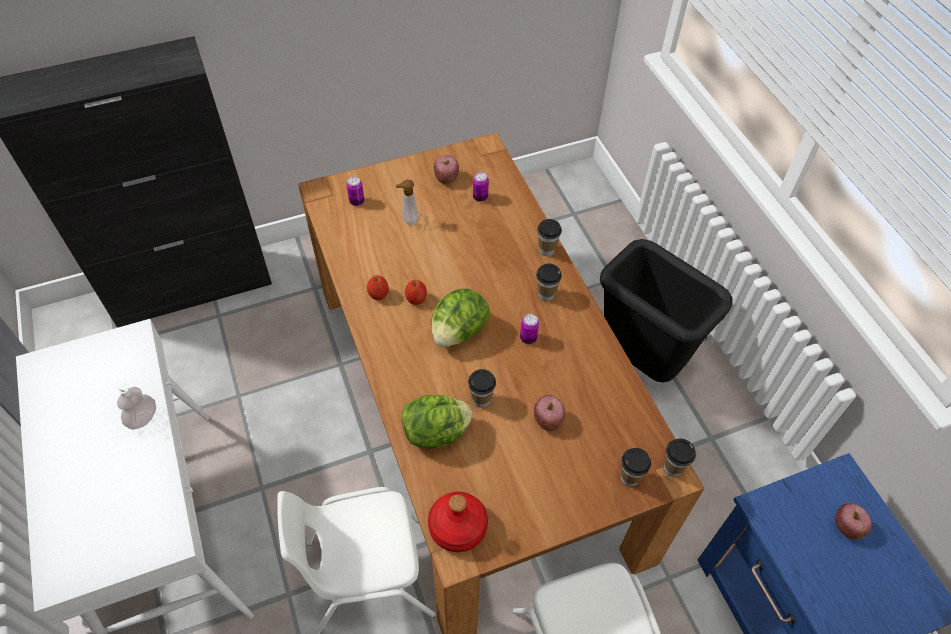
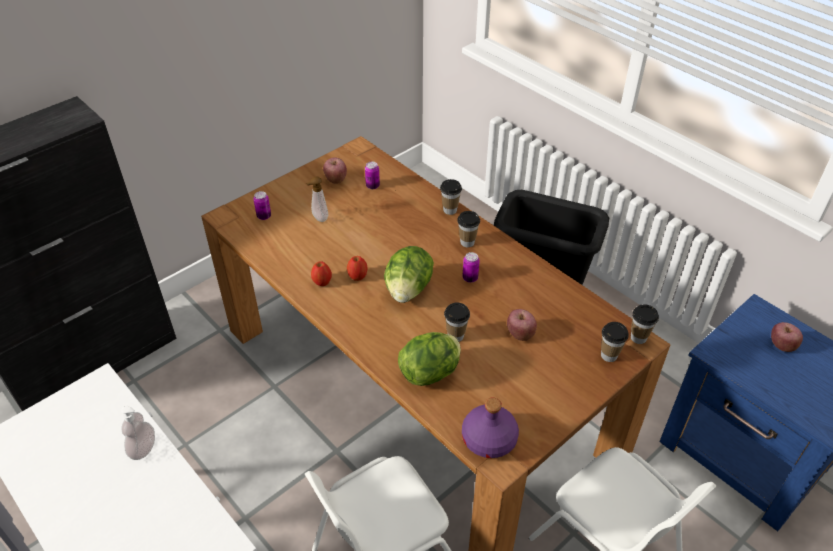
camera: 20 degrees left, 10 degrees down
(457, 527) = (489, 440): red bottle -> purple bottle

